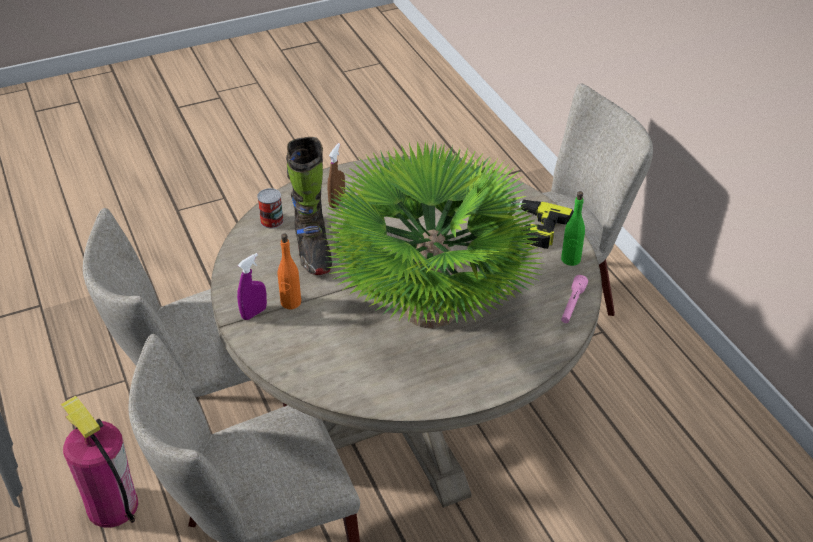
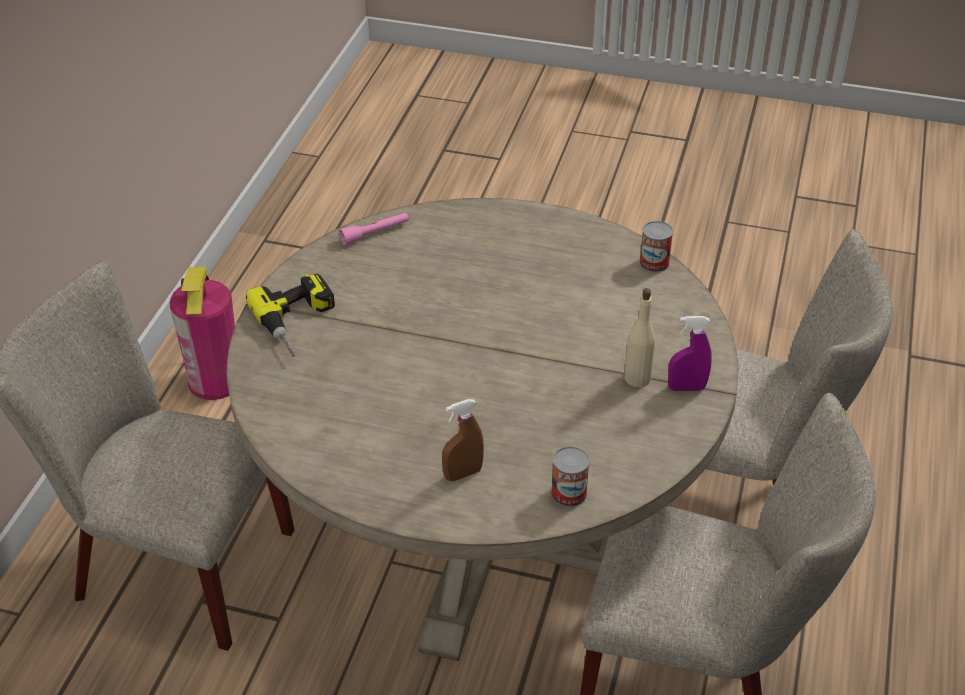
camera: 140 degrees left, 0 degrees up
(112, 506) = (870, 634): fire extinguisher -> fire extinguisher (215, 380)
(290, 302) = (638, 378): orange bottle -> beige bottle
(313, 251) = (558, 423): black boot -> none
(358, 398) = (654, 263): none -> can
(431, 309) = (505, 296): potted plant -> none
(570, 259) = (314, 268): green bottle -> none

